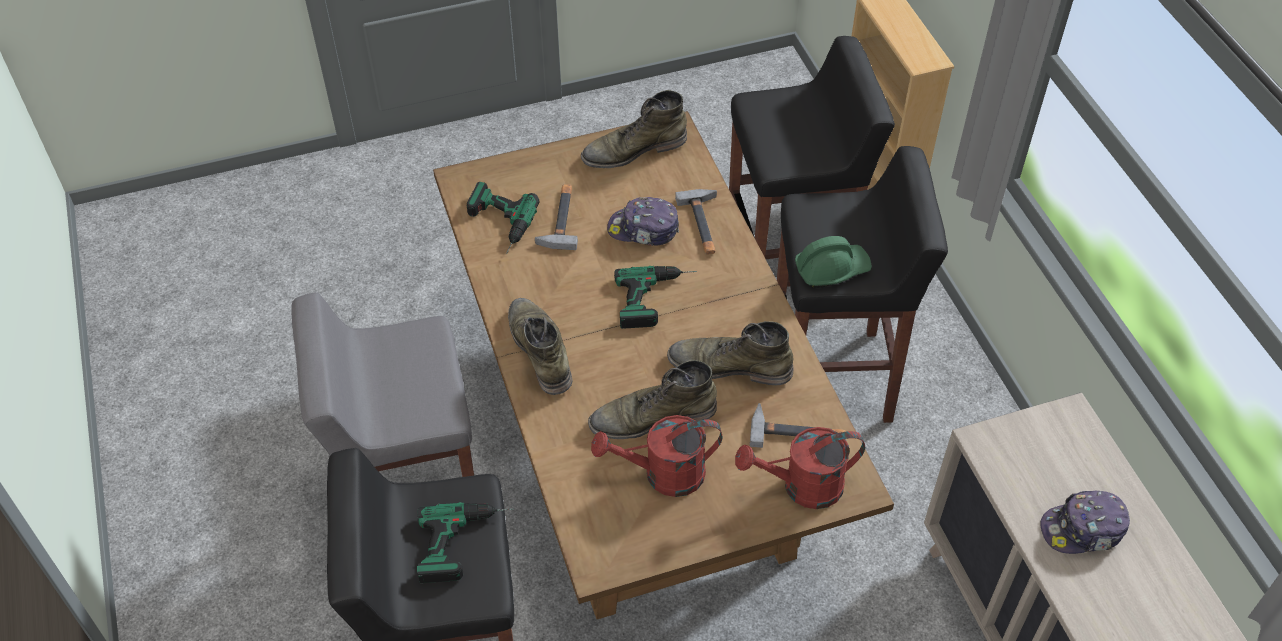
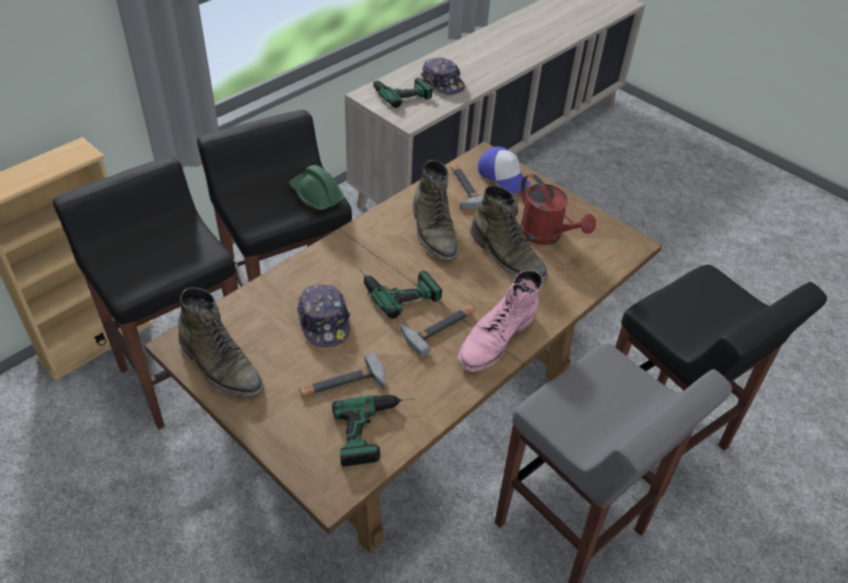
camera: 120 degrees left, 5 degrees down
(466, 543) = (689, 299): power drill -> power drill (398, 91)
(540, 350) = (496, 339): green boot -> pink boot
(703, 224) = (297, 286): hammer -> hammer (439, 326)
(802, 487) = (503, 176): red watering can -> cap

